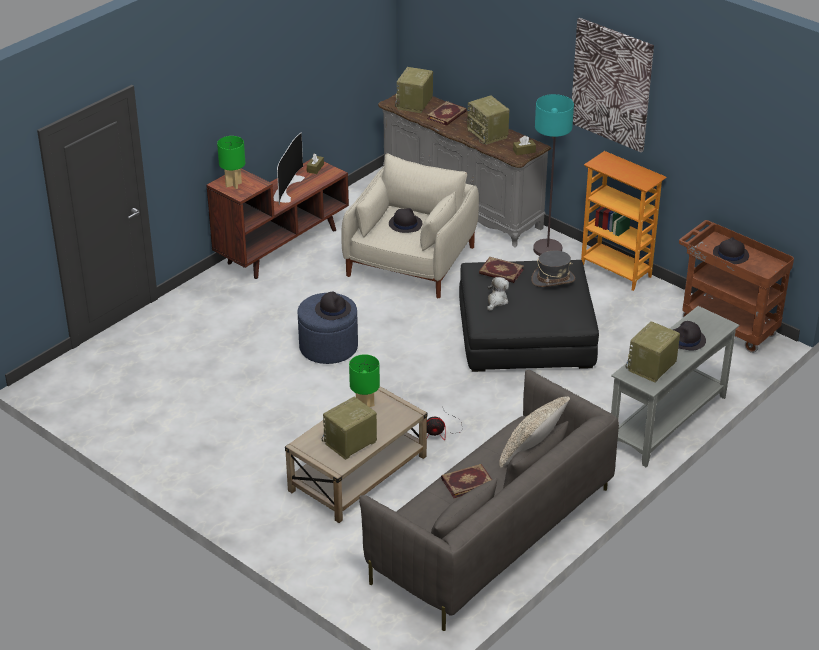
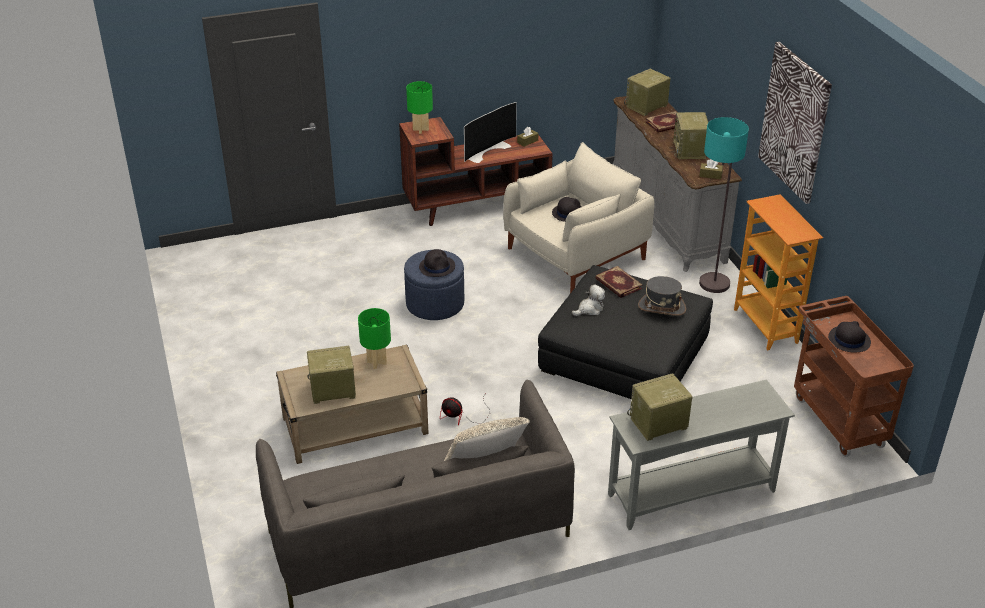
camera: 30 degrees right, 0 degrees up
(467, 482) = (399, 469): book -> none
(686, 340) = (721, 410): black hat -> none

